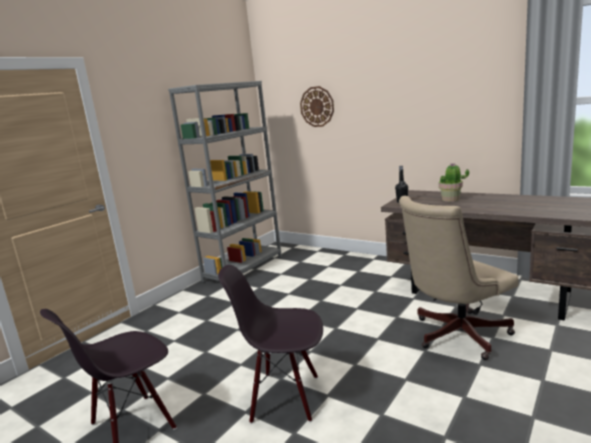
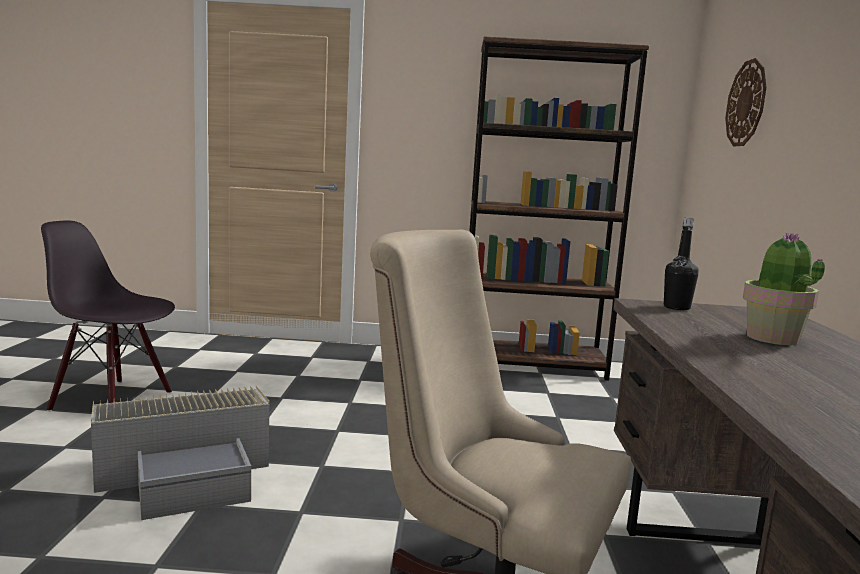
camera: 55 degrees right, 5 degrees down
(243, 268) = (532, 366): grey bookcase -> brown bookcase
(285, 397) = (188, 472): black chair -> grey storage box

